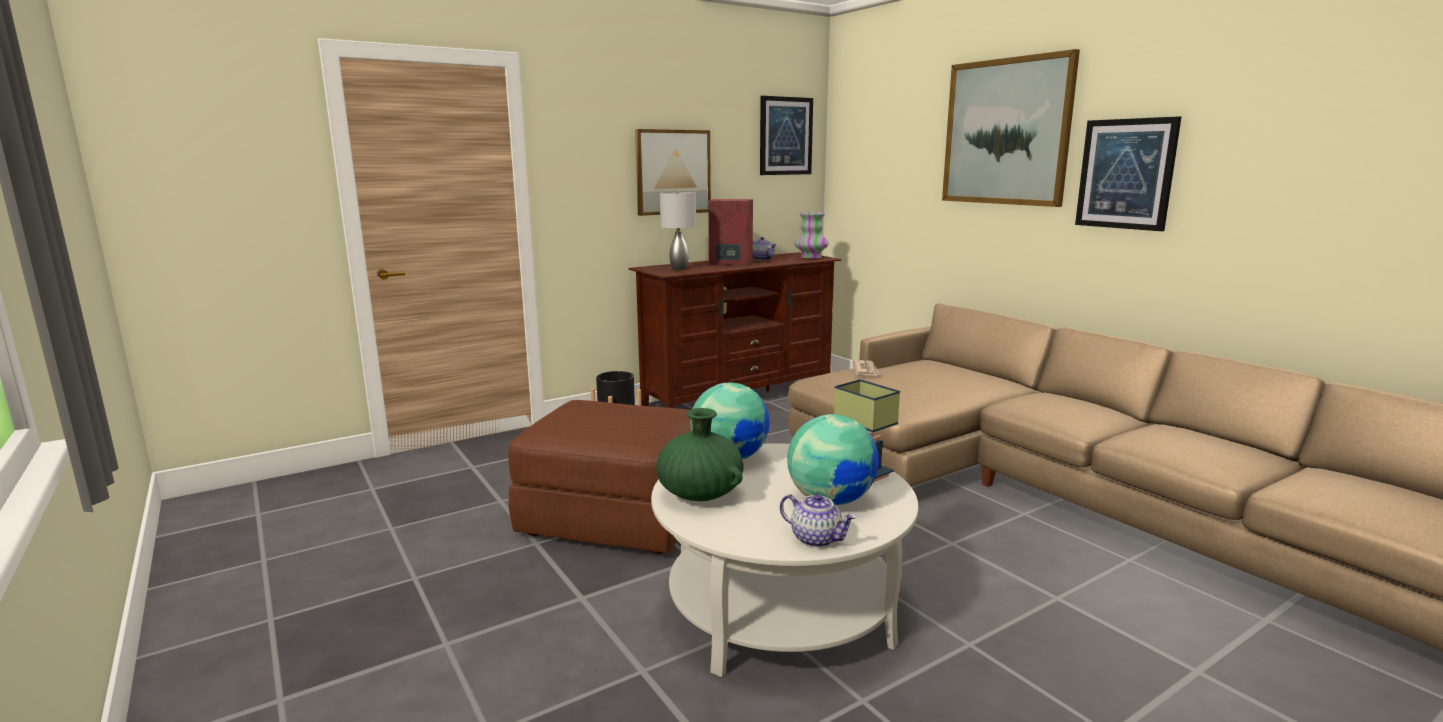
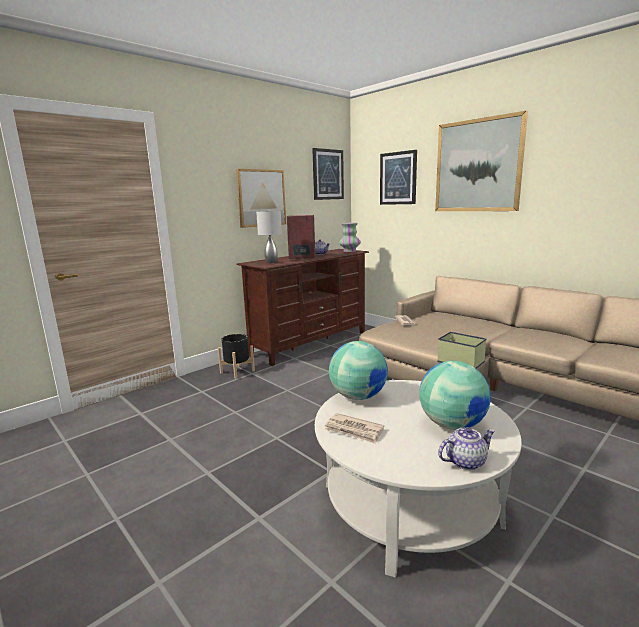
camera: 10 degrees left, 0 degrees up
(614, 518) = (260, 443): brown ottoman -> none
(700, 494) = (354, 430): green vase -> newspaper
(817, 539) = (465, 461): teapot -> teapot turned 45 degrees counterclockwise
(1126, 174) = (562, 188): picture -> picture (398, 178)

